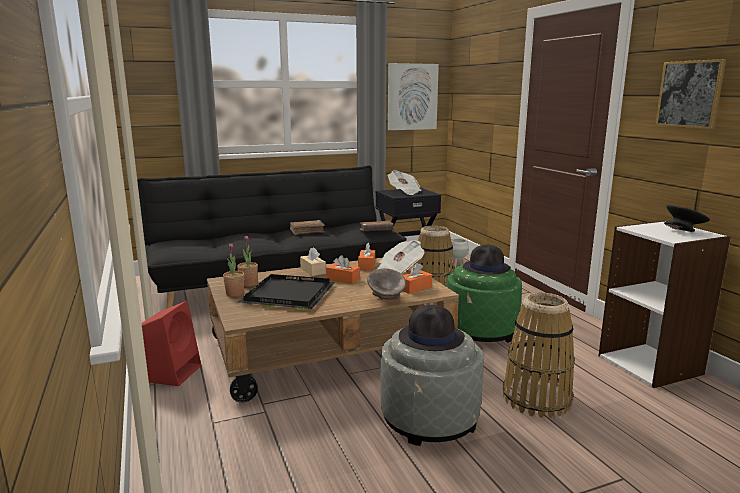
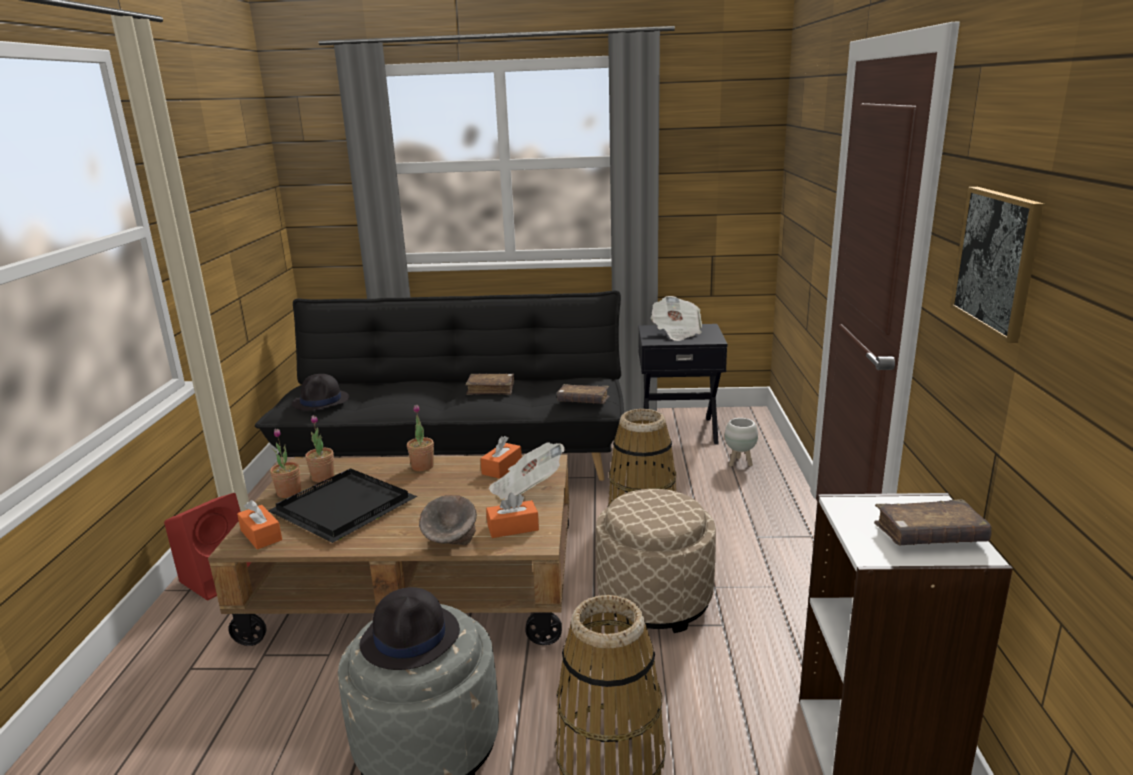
camera: 25 degrees right, 5 degrees up
(313, 271) = (422, 466): beige tissue box -> potted plant
(343, 279) = (440, 491): orange tissue box -> orange tissue box (261, 535)
(412, 97) = (712, 177): picture -> none
(481, 330) = (654, 599): green ottoman -> beige ottoman
(486, 268) = (660, 507): black hat -> black hat (321, 401)
(683, 232) = (929, 535): black bowl -> brown book

